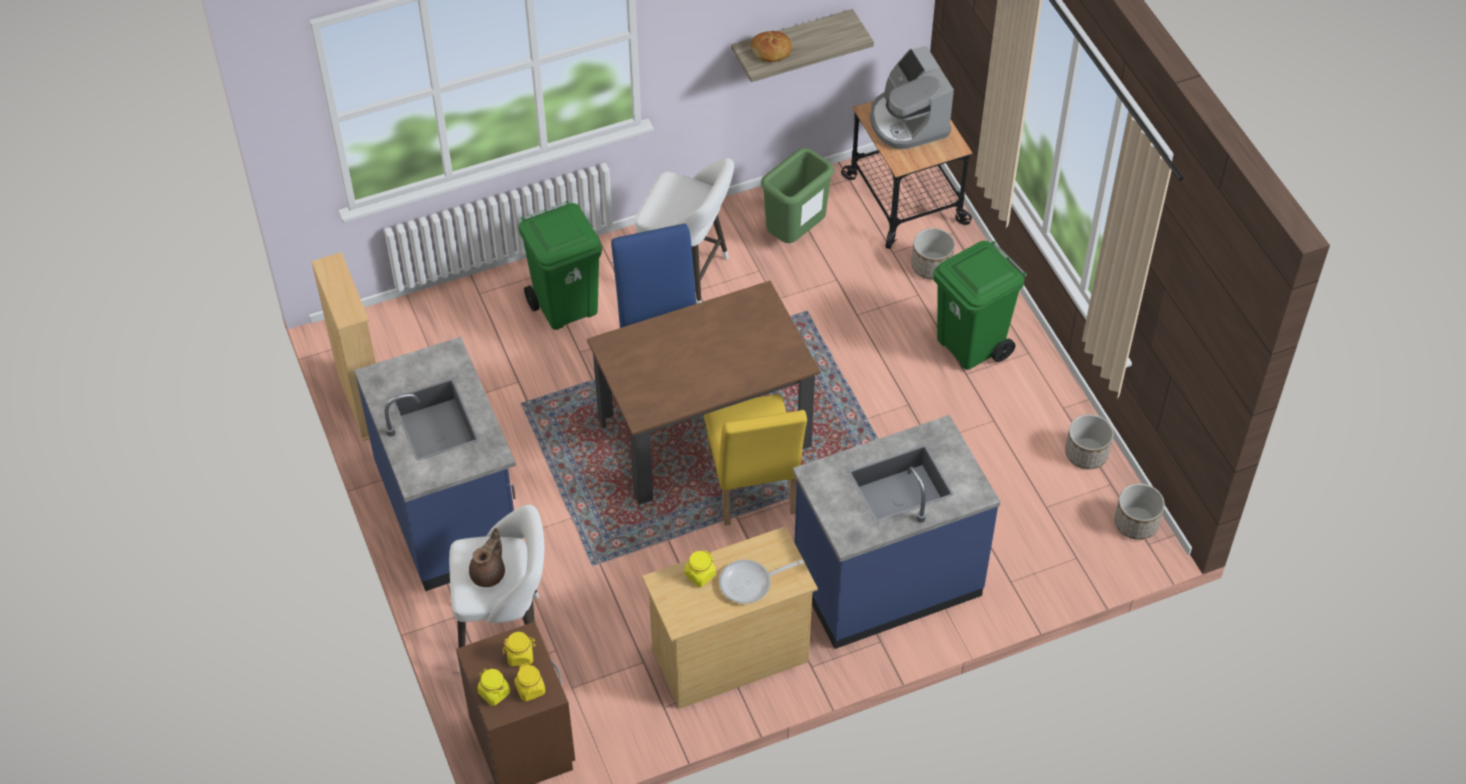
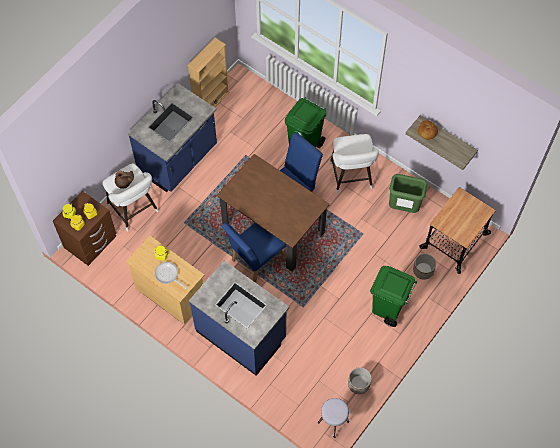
camera: 60 degrees right, 10 degrees up
(752, 491) = (255, 261): yellow chair -> blue chair
(907, 122) = (465, 213): coffee machine -> none
(1136, 523) = (333, 422): planter -> grey stool

